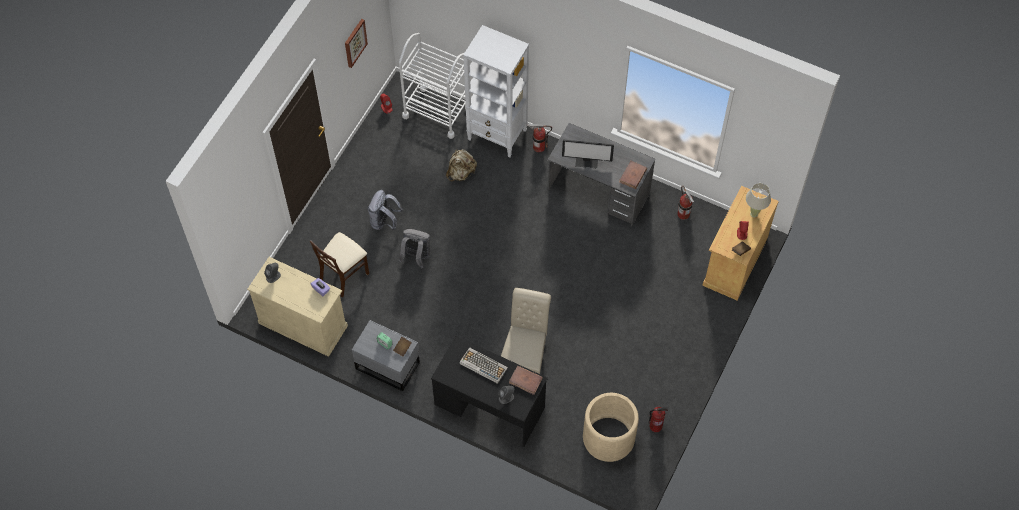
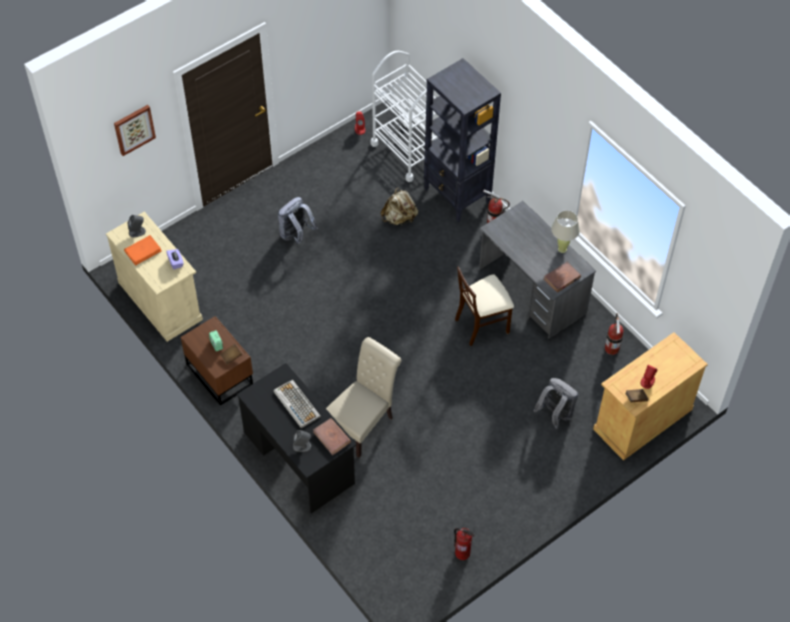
camera: 25 degrees right, 5 degrees down
(288, 291) = (143, 251): none -> orange book
(344, 275) = (227, 270): beige chair -> beige chair (482, 324)
(354, 42) = (329, 33): picture -> picture (134, 129)
(387, 364) = (220, 373): grey nightstand -> brown nightstand
(416, 257) = (308, 281): grey backpack -> grey backpack (555, 414)
(497, 135) = (457, 196): white bookcase -> black bookcase
(587, 161) = (520, 245): monitor -> none
(608, 438) = (405, 543): beige planter -> none
(754, 214) = (672, 366): beige table lamp -> beige table lamp (562, 249)

